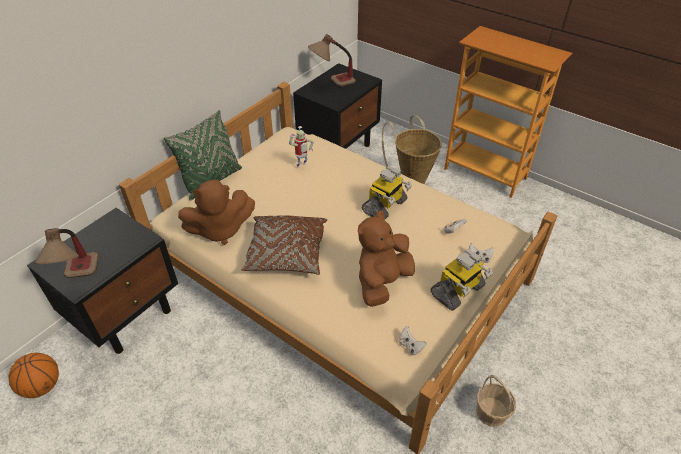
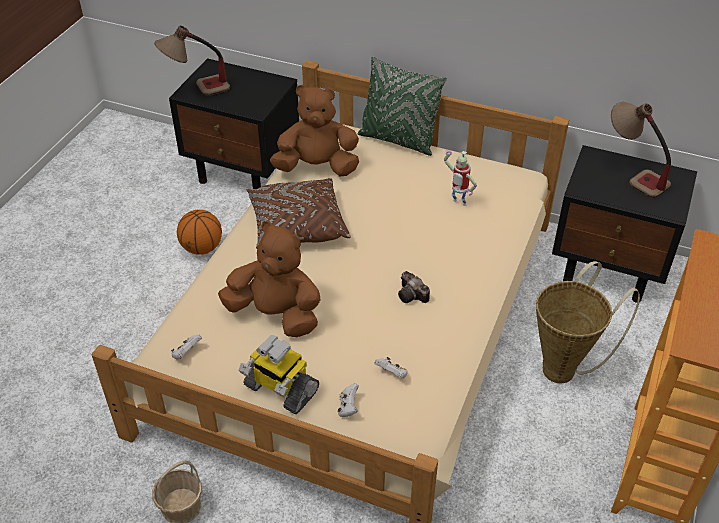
camera: 75 degrees right, 0 degrees up
(42, 386) = (157, 151): basketball -> basketball (202, 248)
(220, 230) = (317, 167): brown plush toy -> brown plush toy turned 120 degrees clockwise
(385, 207) = (412, 296): toy robot -> camera

